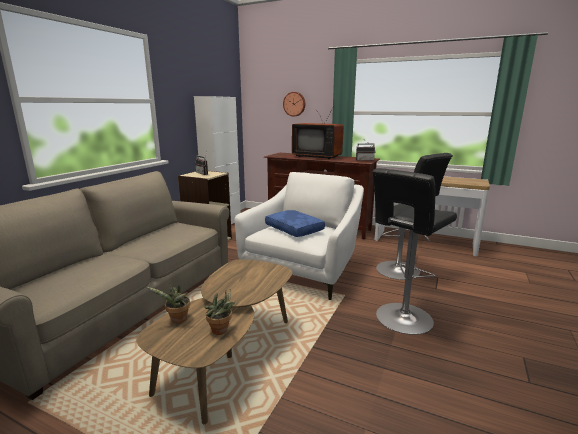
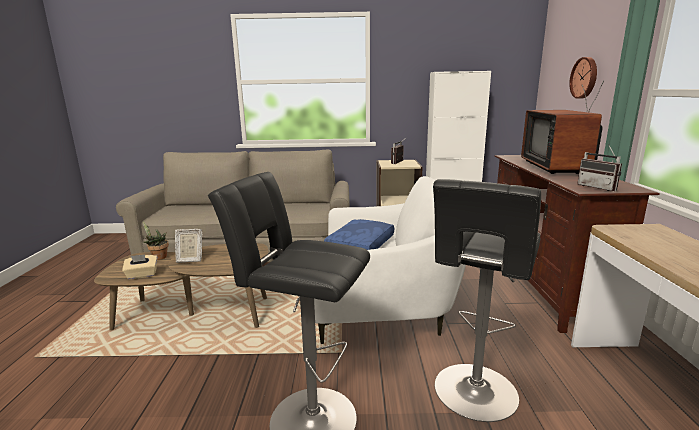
camera: 65 degrees right, 0 degrees up
(221, 331) = (142, 275): potted plant -> beige tissue box
(233, 293) = (190, 259): none -> picture frame

